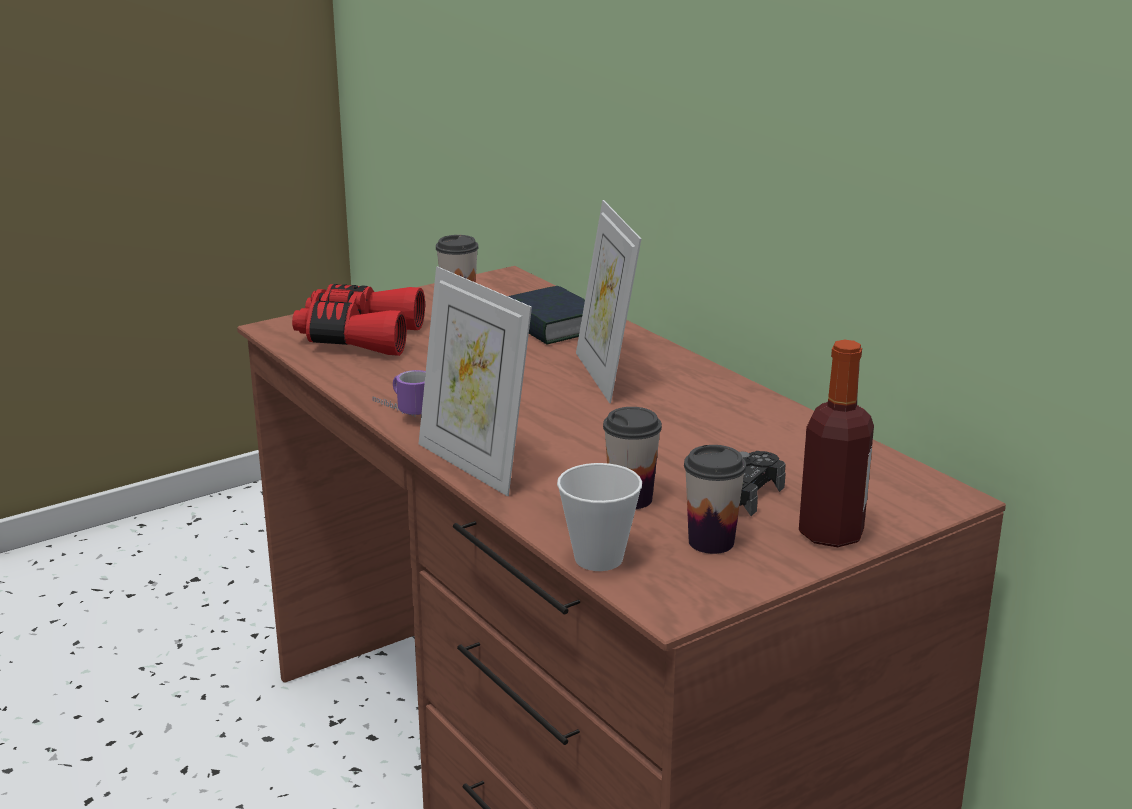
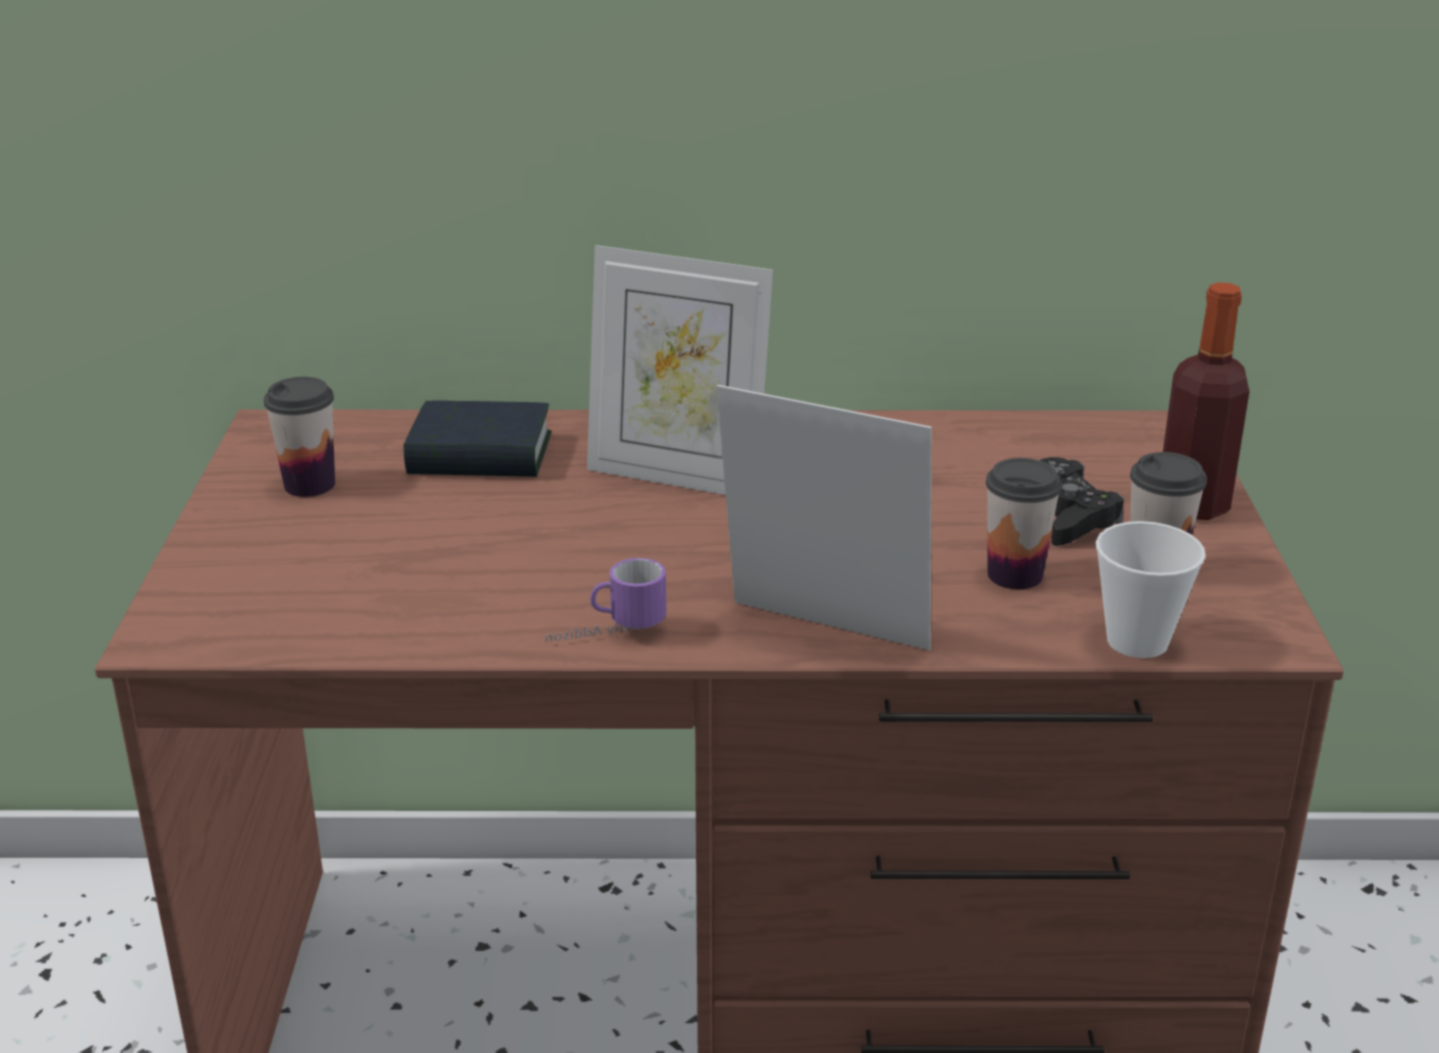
camera: 55 degrees left, 5 degrees up
(359, 337) = (308, 587): red binoculars -> none
(474, 464) = (822, 636): picture frame -> picture frame turned 150 degrees counterclockwise

